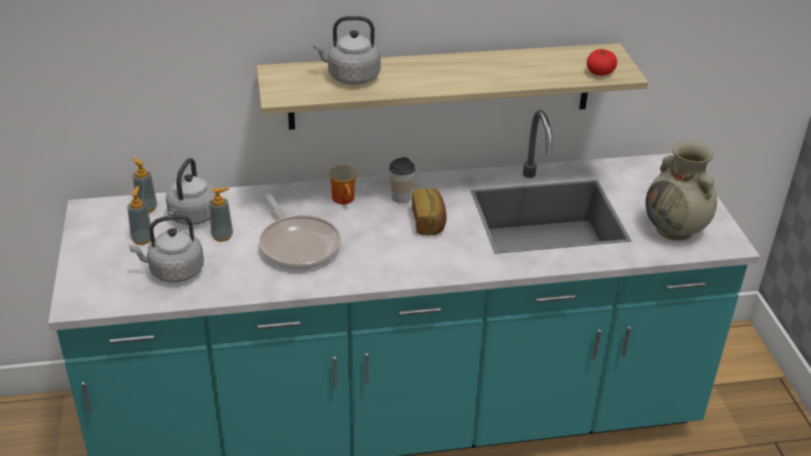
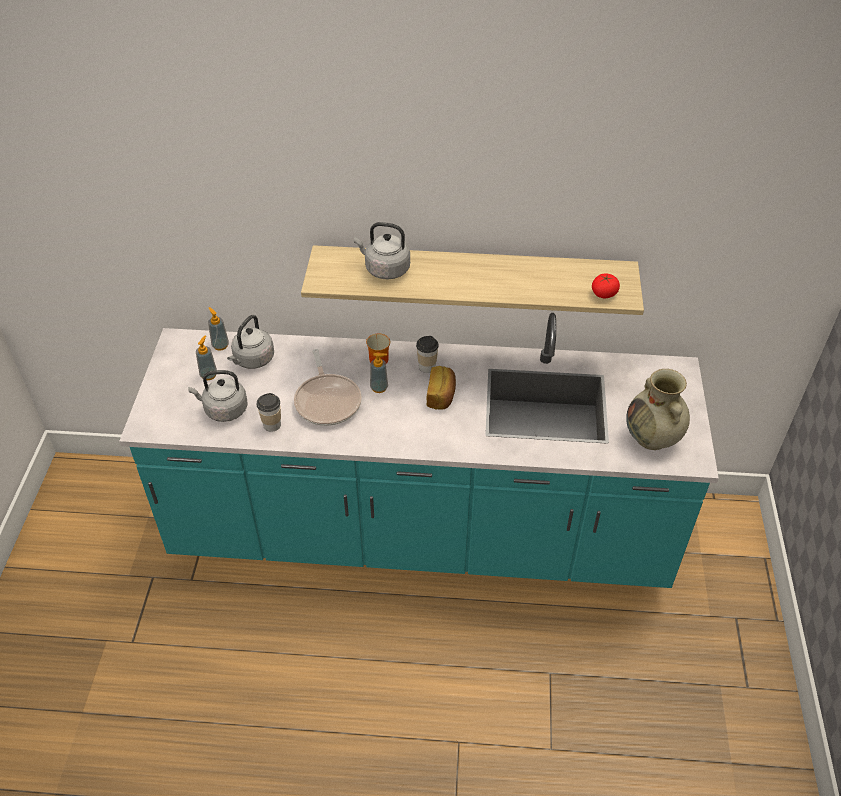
camera: 15 degrees right, 10 degrees up
(222, 236) = (271, 382): soap dispenser -> soap dispenser (379, 387)
(239, 278) = (272, 425): none -> cup

